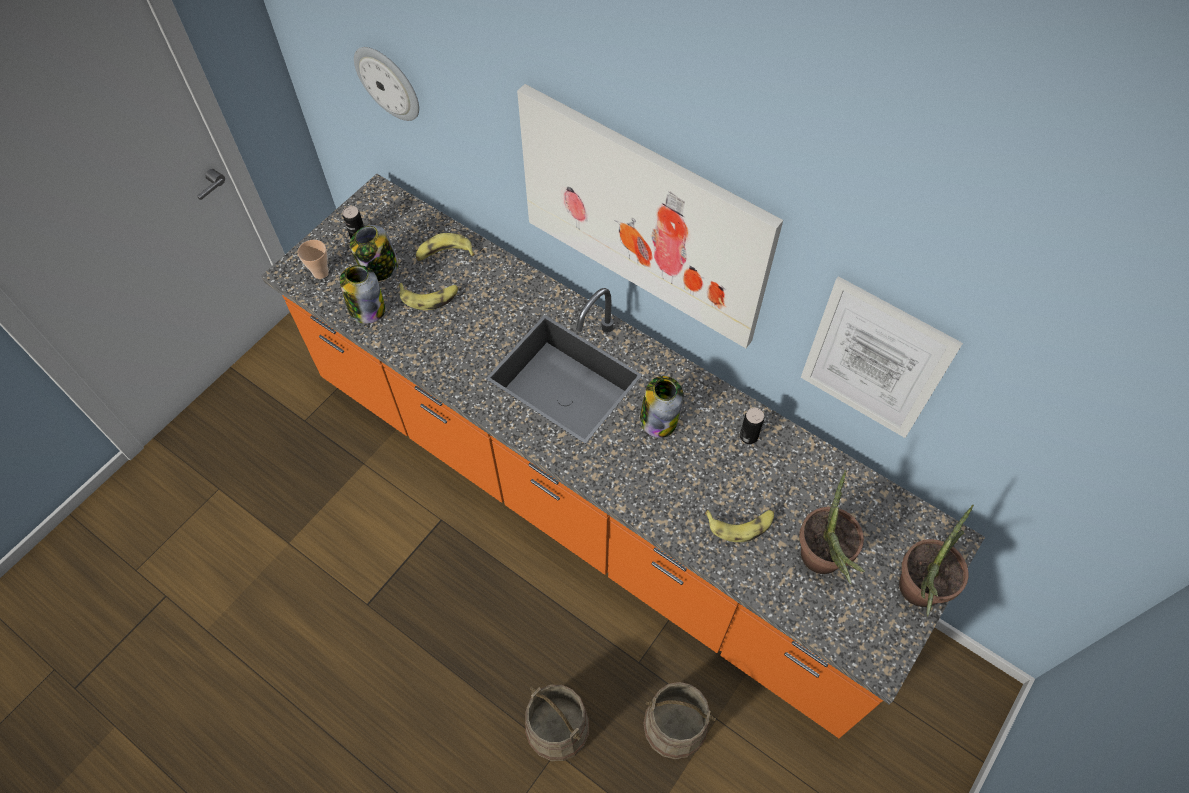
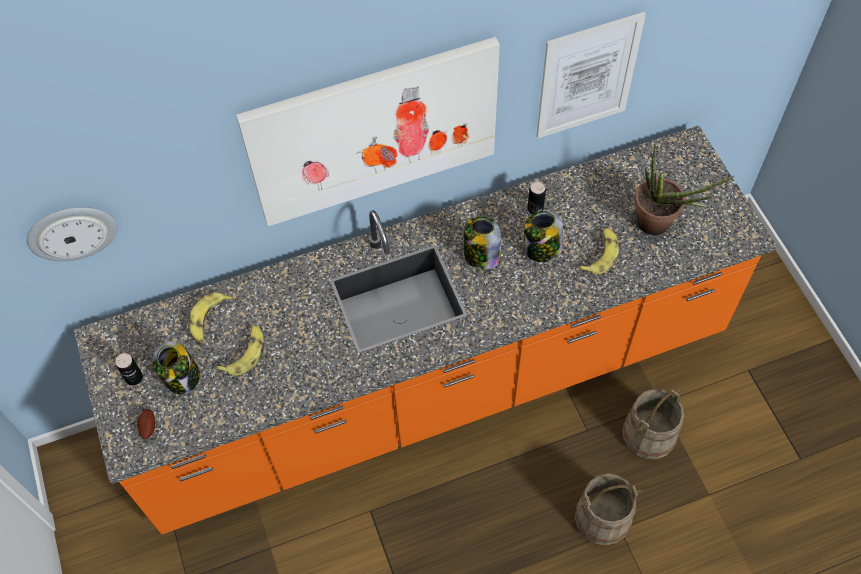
camera: 55 degrees left, 0 degrees up
(320, 272) = (148, 427): cup -> potato
(366, 309) = (218, 408): jar -> jar (542, 249)
(915, 595) = (714, 187): potted plant -> none

